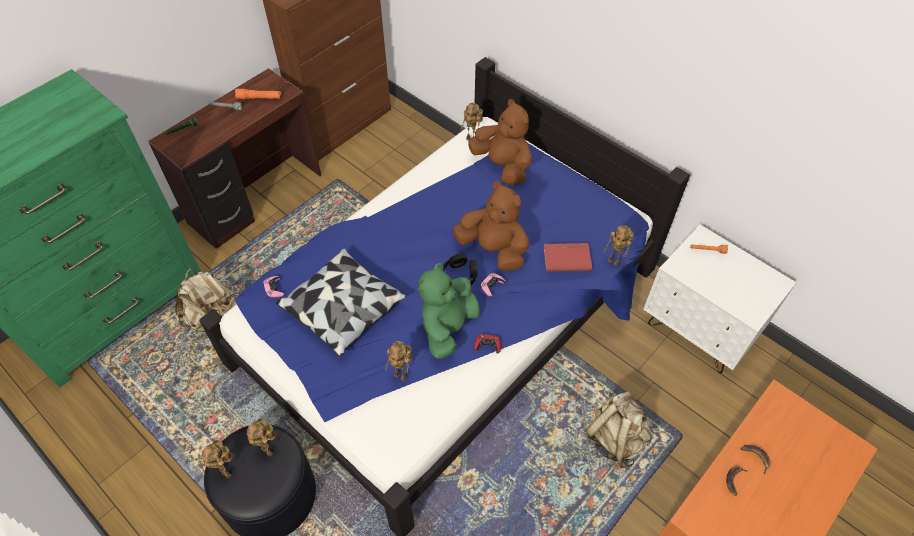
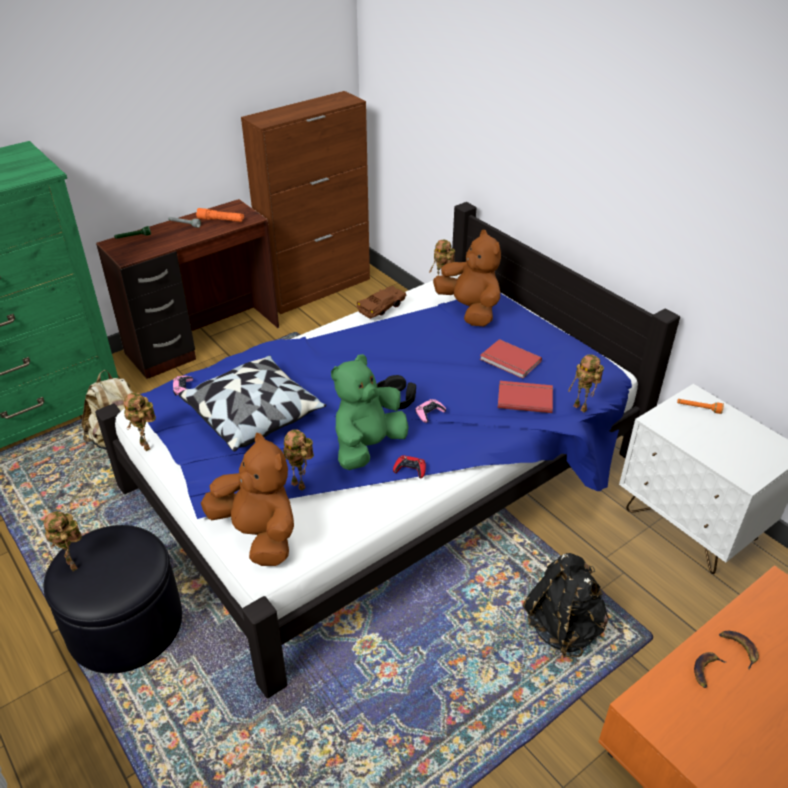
camera: 10 degrees right, 15 degrees down
(269, 450) = (129, 550): toy robot -> toy robot (147, 446)
(426, 172) = (382, 307): none -> brown toy car
(493, 249) = (440, 382): brown plush toy -> brown plush toy (258, 534)
(547, 220) = (509, 361): none -> red book
(615, 438) = (563, 627): beige backpack -> black backpack

